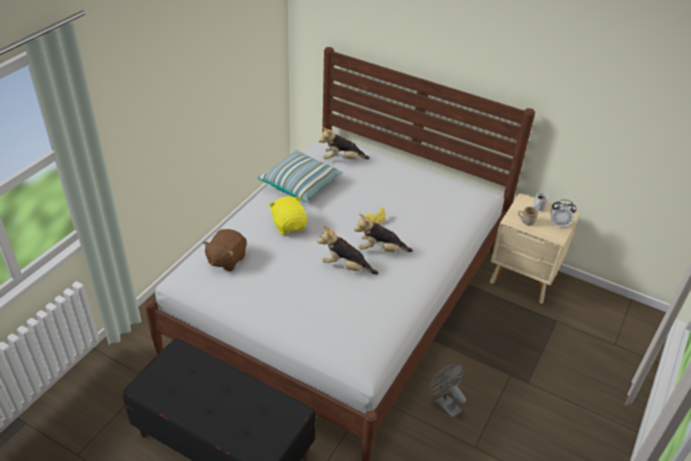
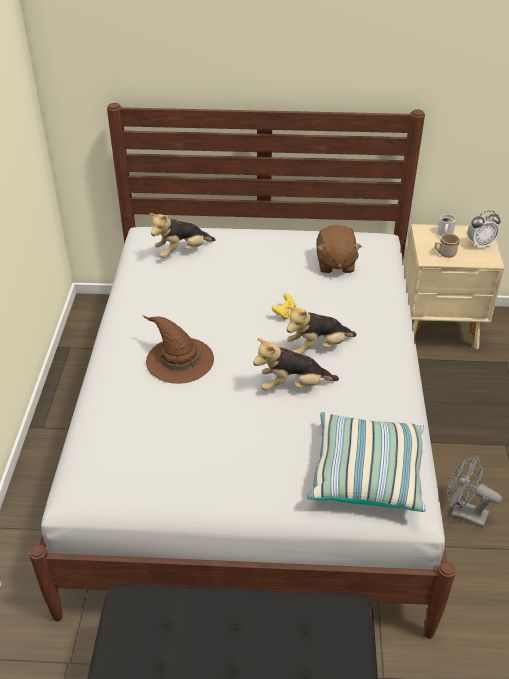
camera: 25 degrees left, 0 degrees up
(226, 260) = (126, 439): brown plush toy -> brown plush toy (335, 264)
(289, 225) = (178, 359): yellow plush toy -> brown hat
(300, 184) = (152, 300): pillow -> pillow (366, 473)

